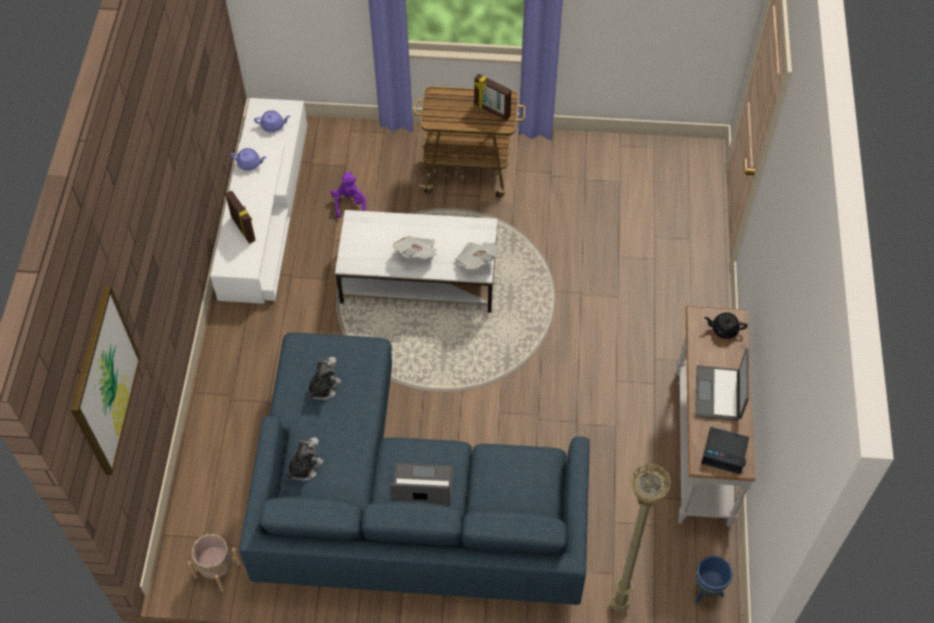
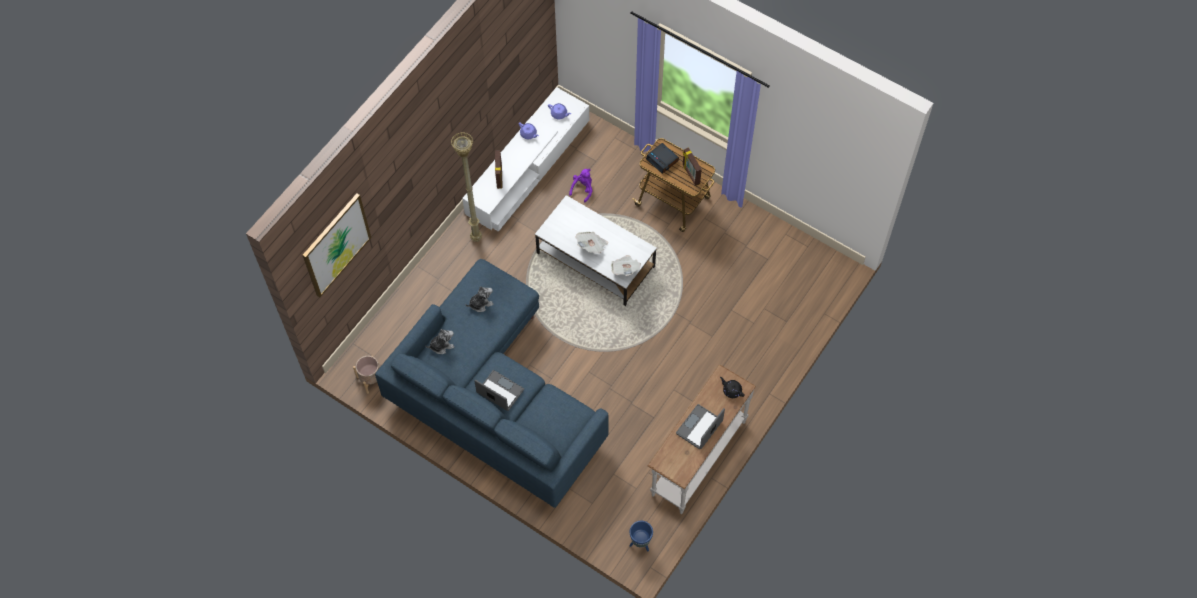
camera: 30 degrees right, 5 degrees up
(618, 604) = (583, 522): beige floor lamp -> beige floor lamp (476, 237)
(725, 452) = (678, 463): alarm clock -> alarm clock (662, 160)

